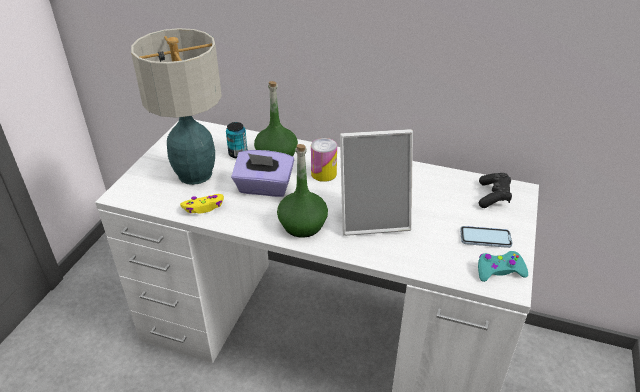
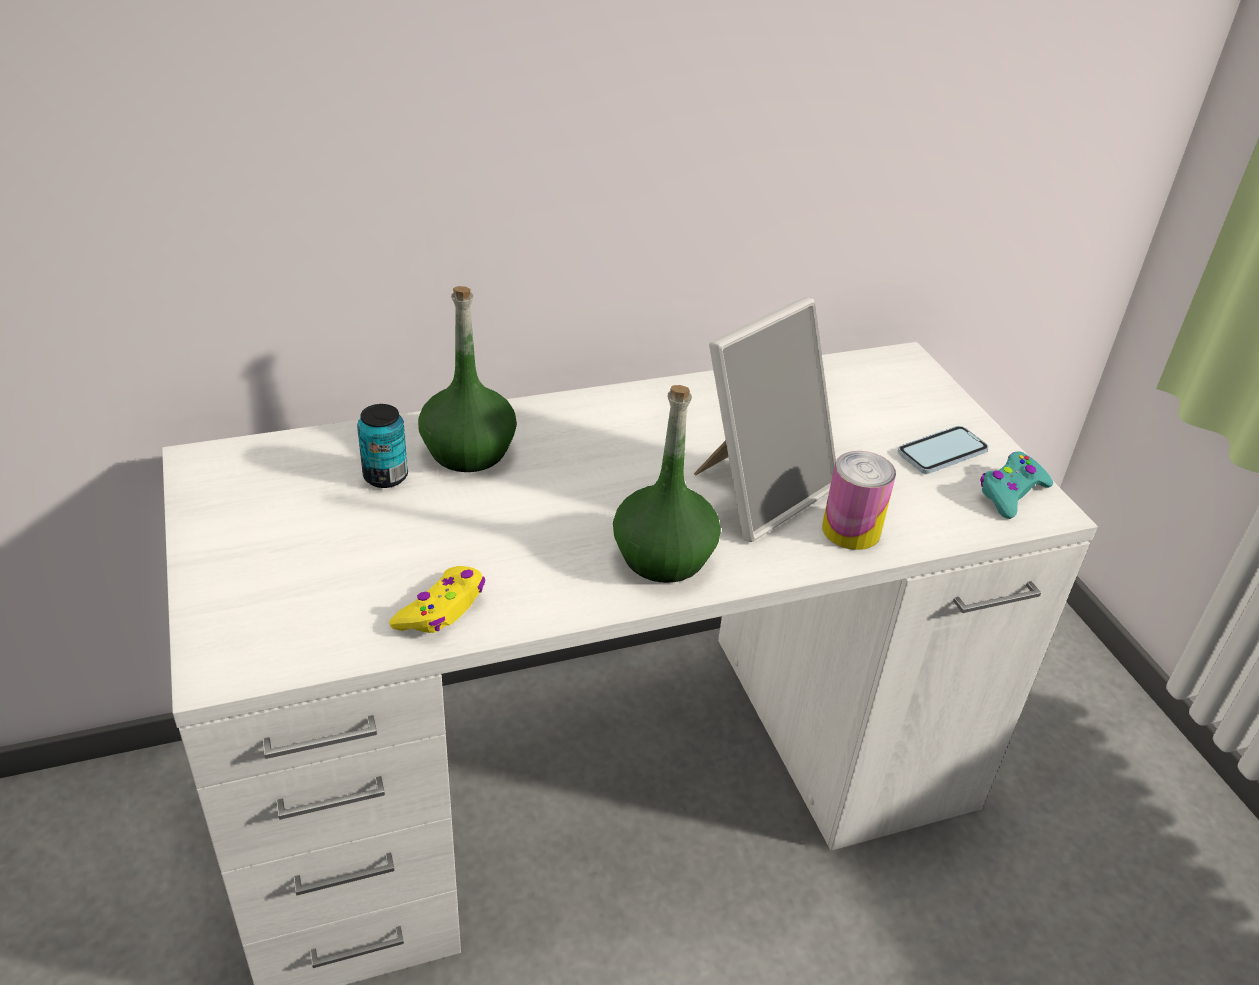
camera: 40 degrees left, 0 degrees up
(194, 175) = (344, 554): table lamp -> none
(264, 188) = (516, 520): purple tissue box -> none
(323, 173) = (592, 450): can -> can (851, 530)
(493, 196) = (882, 383): black game controller -> none

